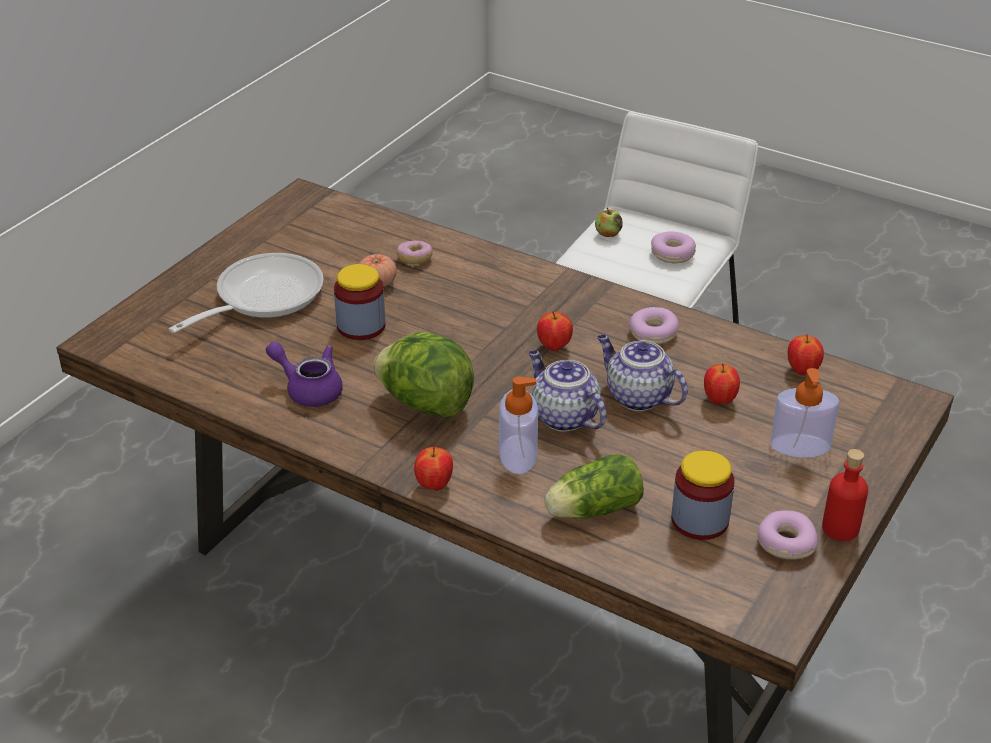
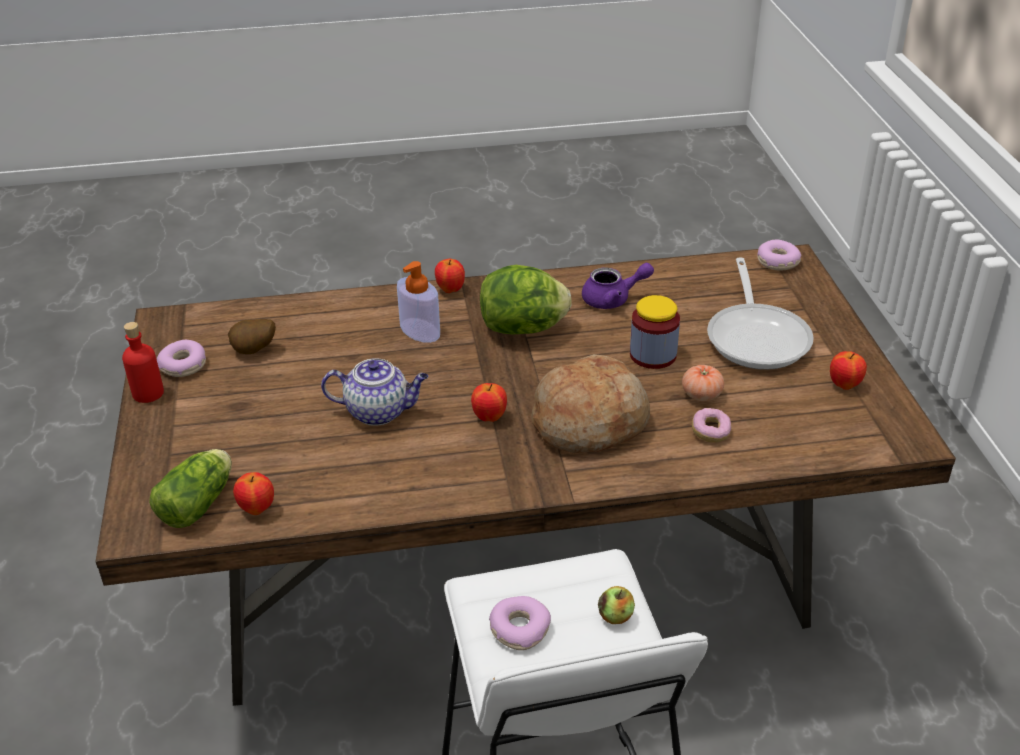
camera: 140 degrees right, 0 degrees up
(484, 306) = (590, 421): none -> bread
(563, 416) = (418, 369): teapot -> none
(591, 510) = (334, 323): lettuce -> lettuce (200, 502)
(653, 333) = (422, 474): donut -> donut (777, 262)
(700, 520) = (254, 351): jar -> potato
(719, 400) = (310, 442): apple -> apple (844, 385)
(800, 446) = (215, 438): soap dispenser -> none

